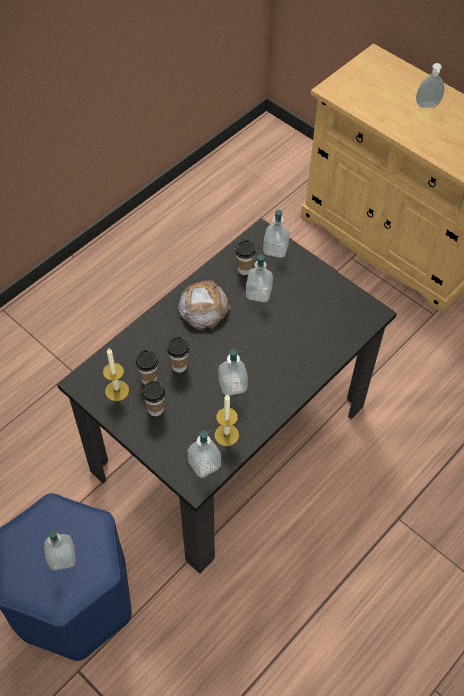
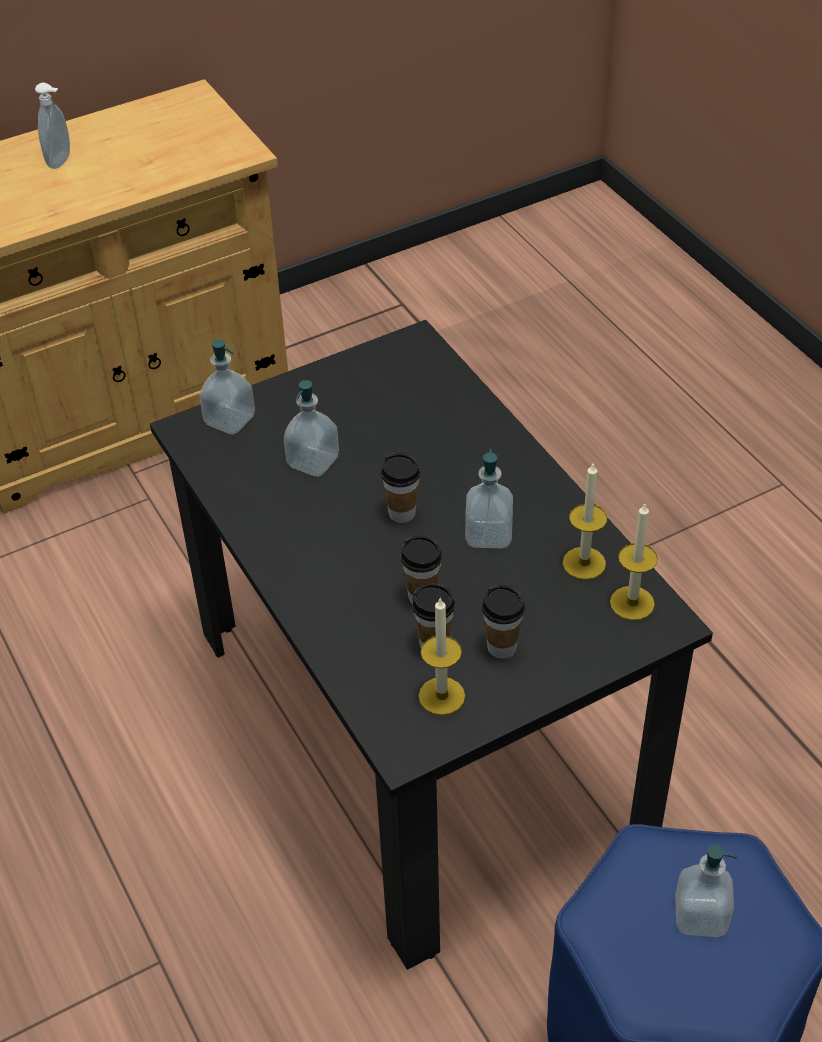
camera: 70 degrees left, 10 degrees down
(203, 308) = (310, 538): bread -> none
(204, 464) = (632, 603): soap dispenser -> candle
(244, 269) = (253, 468): cup -> cup (402, 513)

